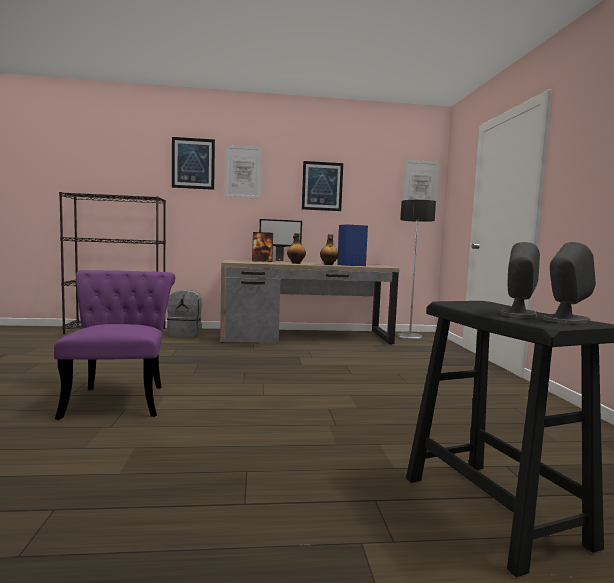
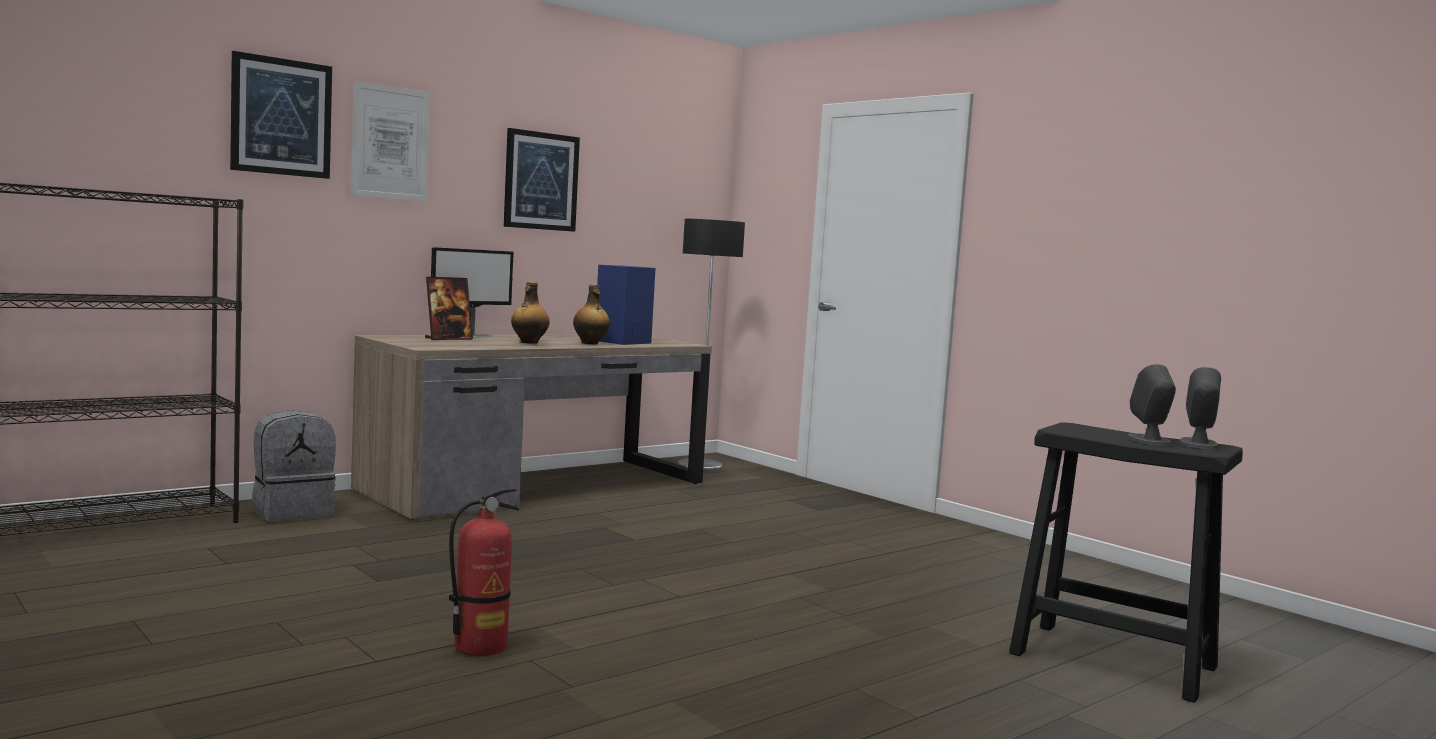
camera: 35 degrees left, 0 degrees up
(120, 398) = (480, 647): purple chair -> fire extinguisher
(420, 185) = (699, 186): picture -> none

